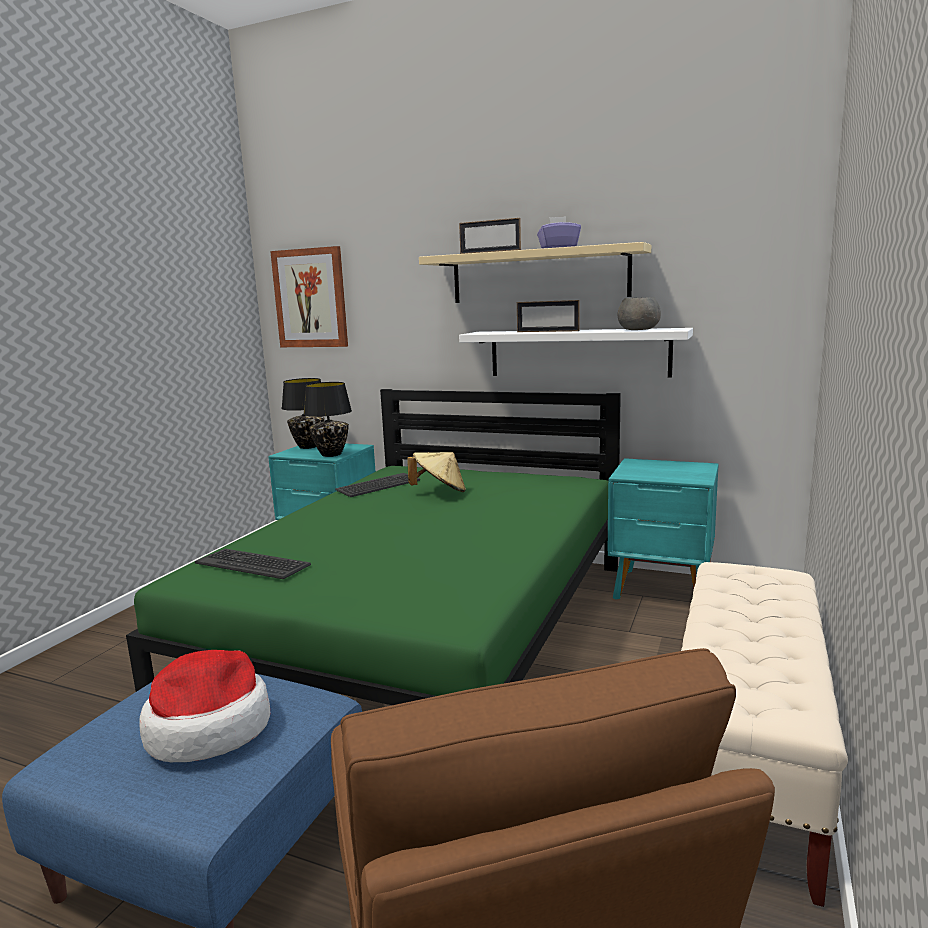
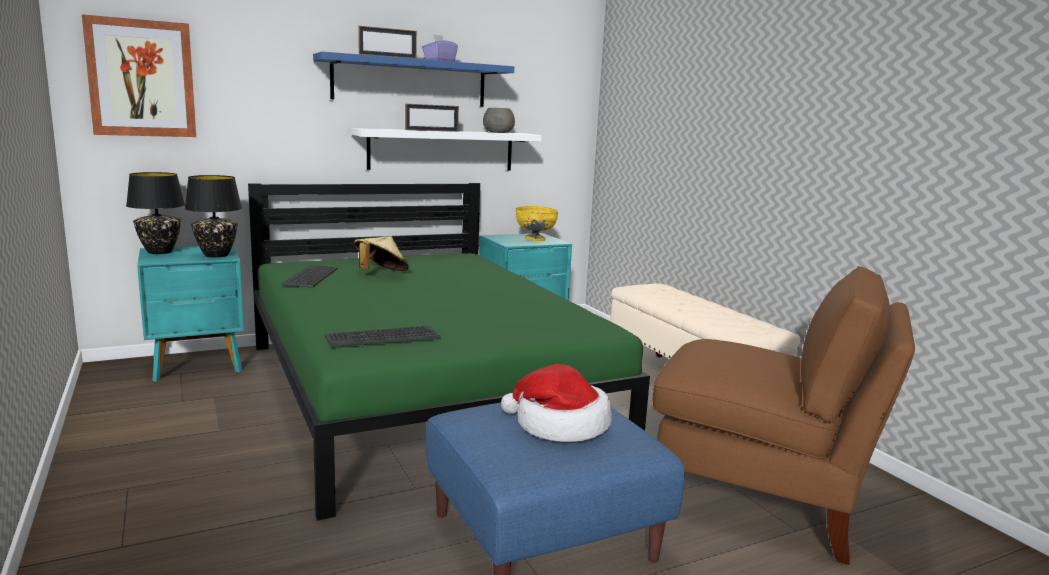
camera: 50 degrees left, 0 degrees up
(539, 276) = (410, 82): beige shelf -> blue shelf
(676, 472) = (535, 239): none -> yellow bowl

